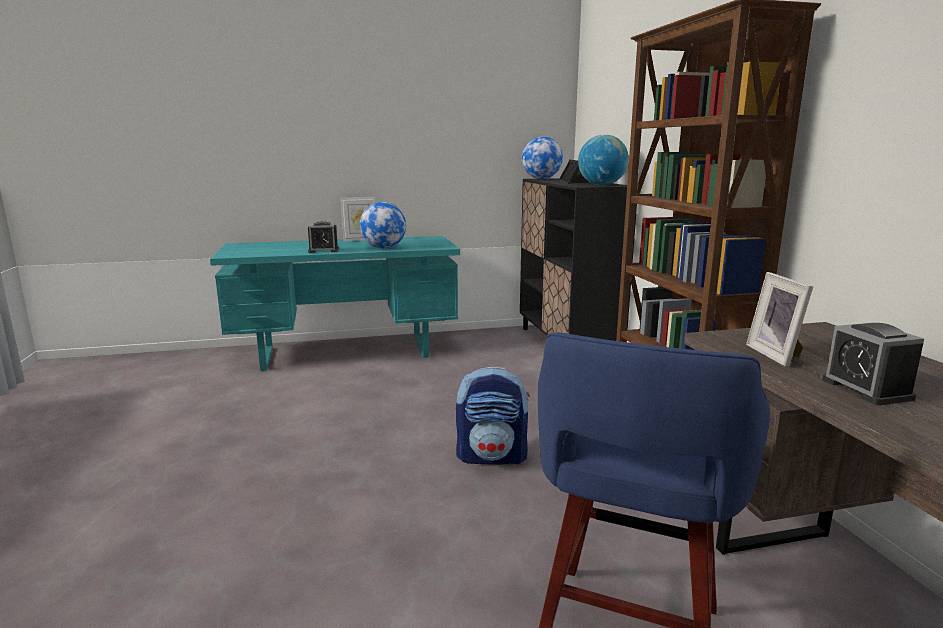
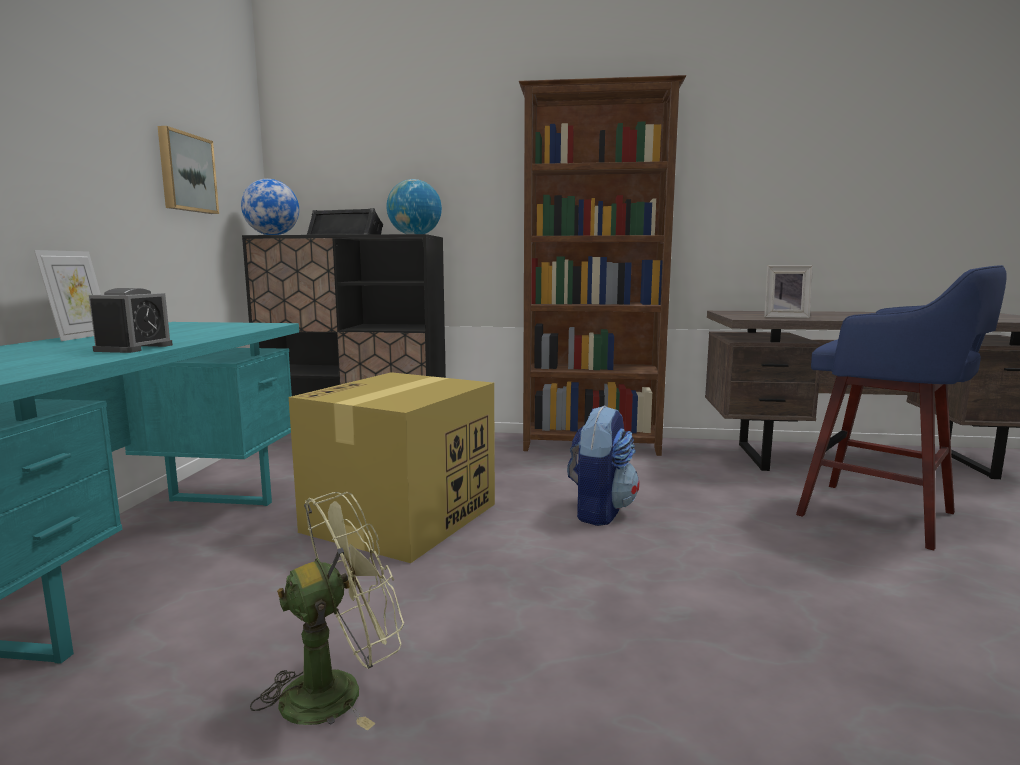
camera: 70 degrees left, 5 degrees down
(243, 421) = (338, 689): none -> green fan
(384, 248) = (207, 334): globe -> none
(428, 393) = (400, 518): none -> cardboard box
(476, 140) = (186, 173): none -> picture
(866, 389) = (844, 317): alarm clock -> none

